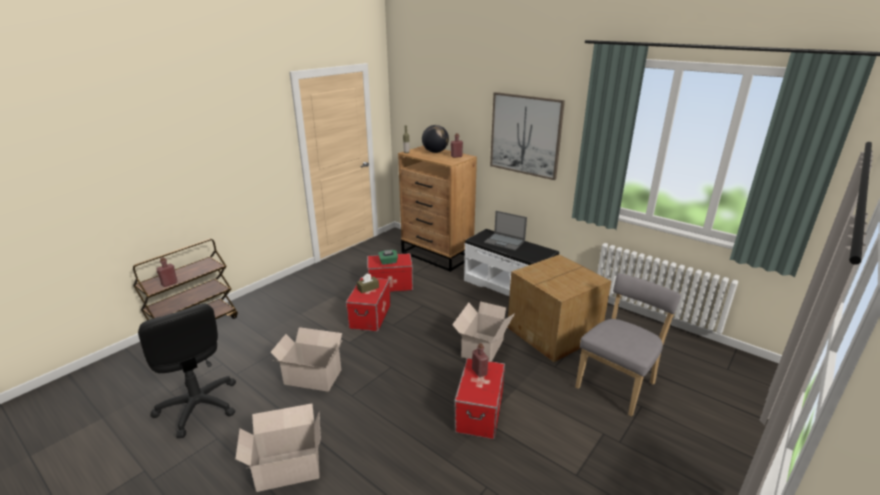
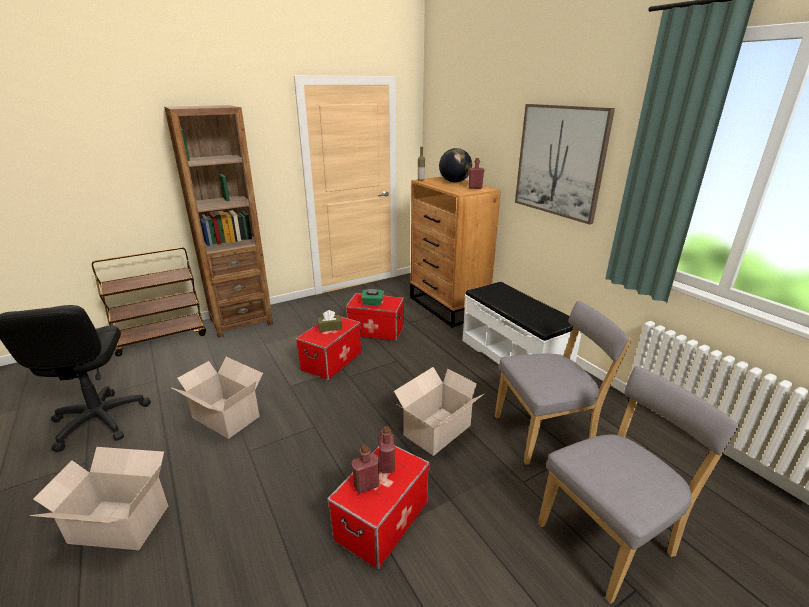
camera: 20 degrees right, 0 degrees up
(169, 283) = (128, 286): red bottle -> red bottle (366, 485)
(262, 299) = (241, 321): none -> brown bookcase
(505, 242) = (514, 300): laptop -> none
(554, 333) = (546, 432): cardboard box -> grey chair

